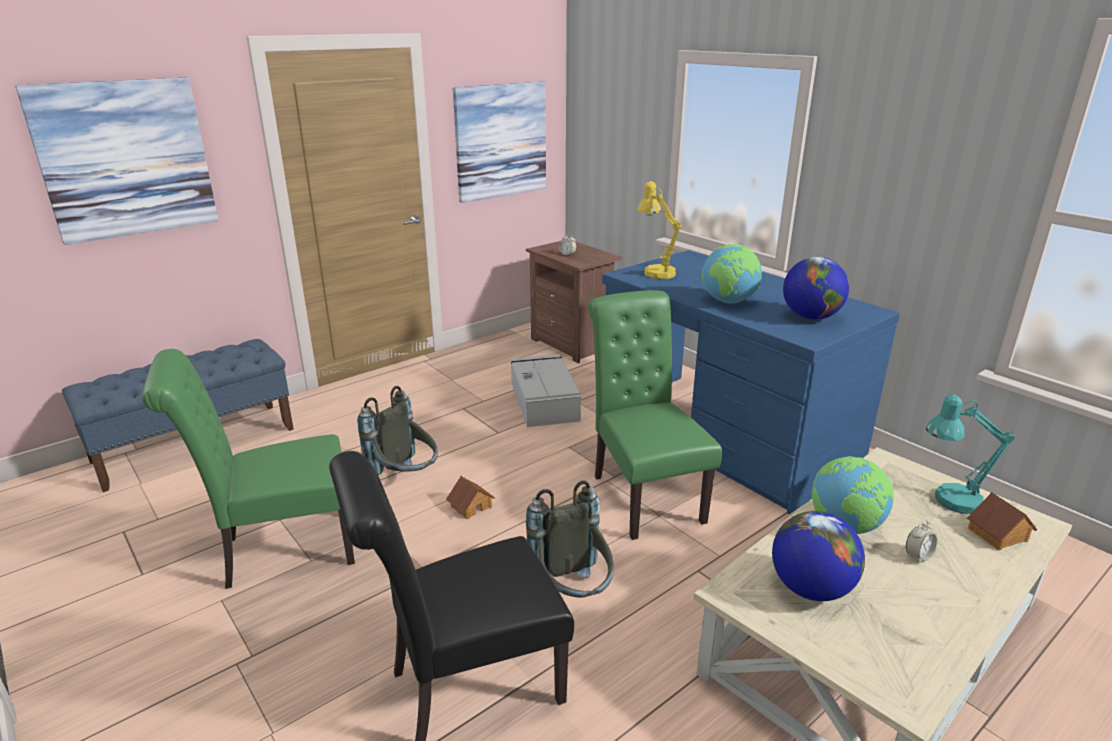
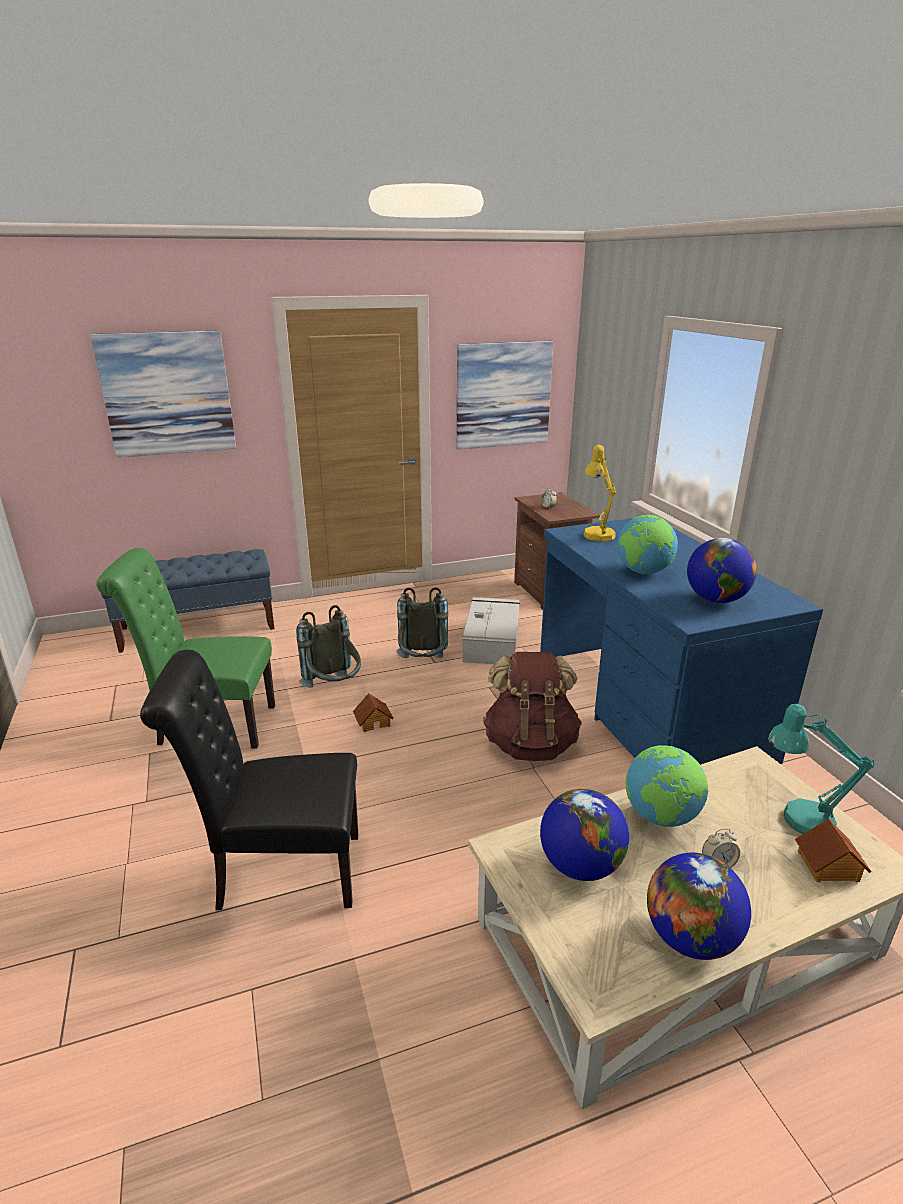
camera: 20 degrees right, 0 degrees up
(572, 596) = (411, 820): grey backpack -> grey backpack (423, 665)
(643, 494) = (530, 744): green chair -> brown backpack
(941, 626) = (690, 938): none -> globe

